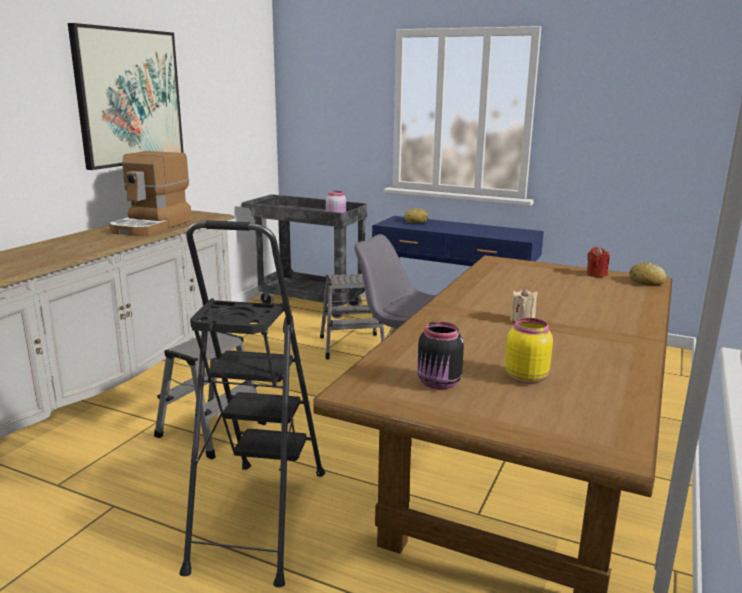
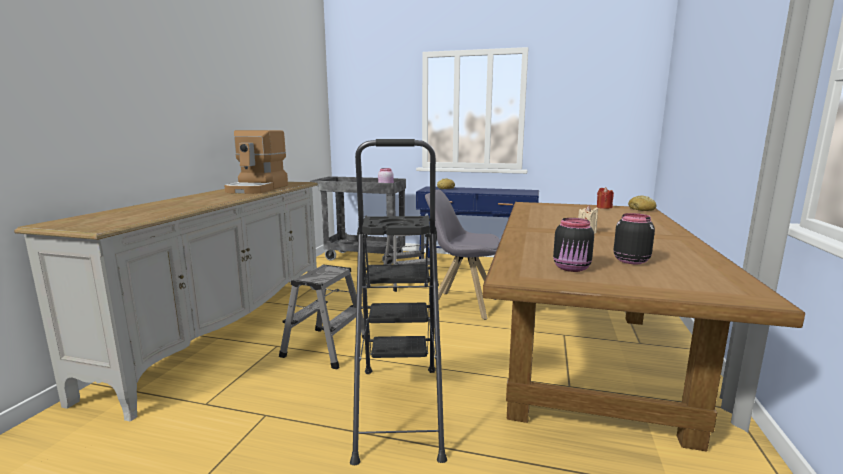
camera: 10 degrees left, 5 degrees down
(129, 97) = (232, 89): picture -> none
(525, 377) = (630, 261): yellow jar -> black jar

